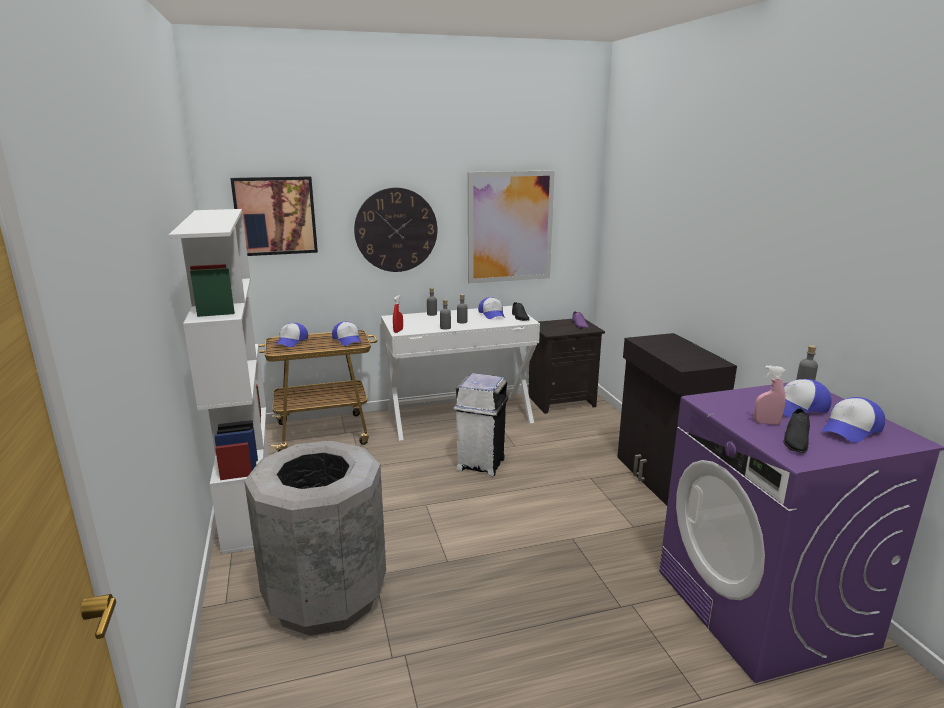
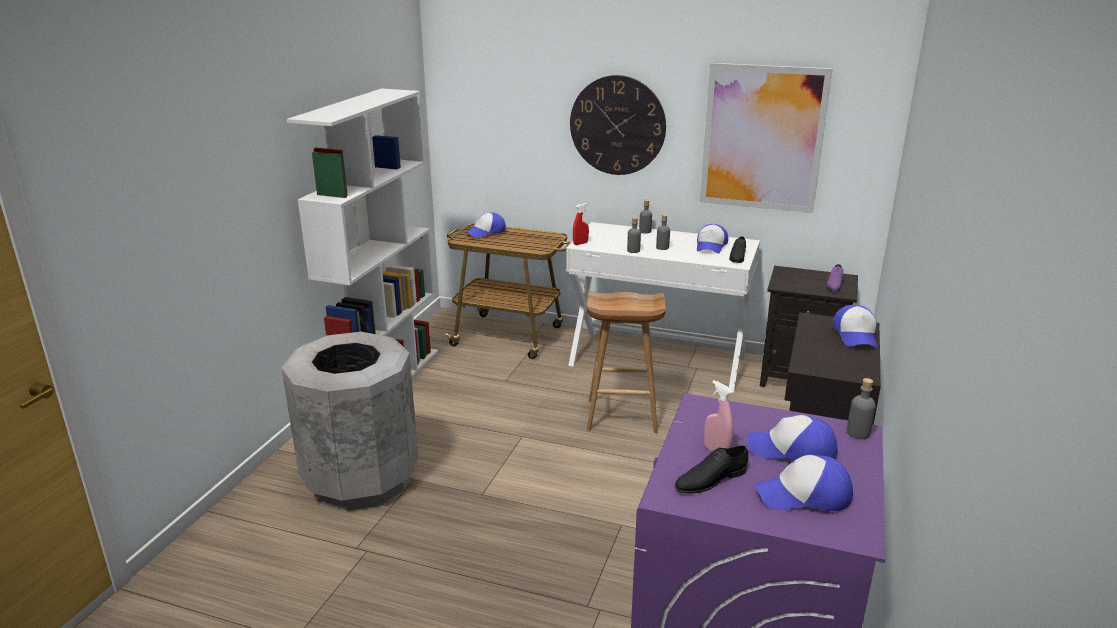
camera: 35 degrees right, 5 degrees up
(275, 216) = (492, 95): picture -> none
(348, 340) = (536, 242): cap -> cap (856, 335)
(481, 463) = (621, 416): white trash can -> brown stool

